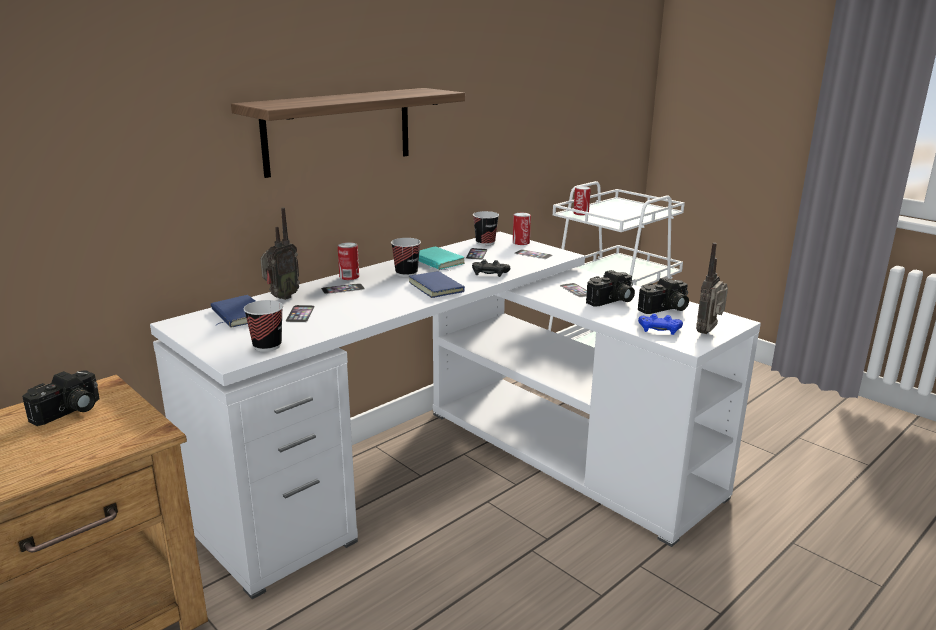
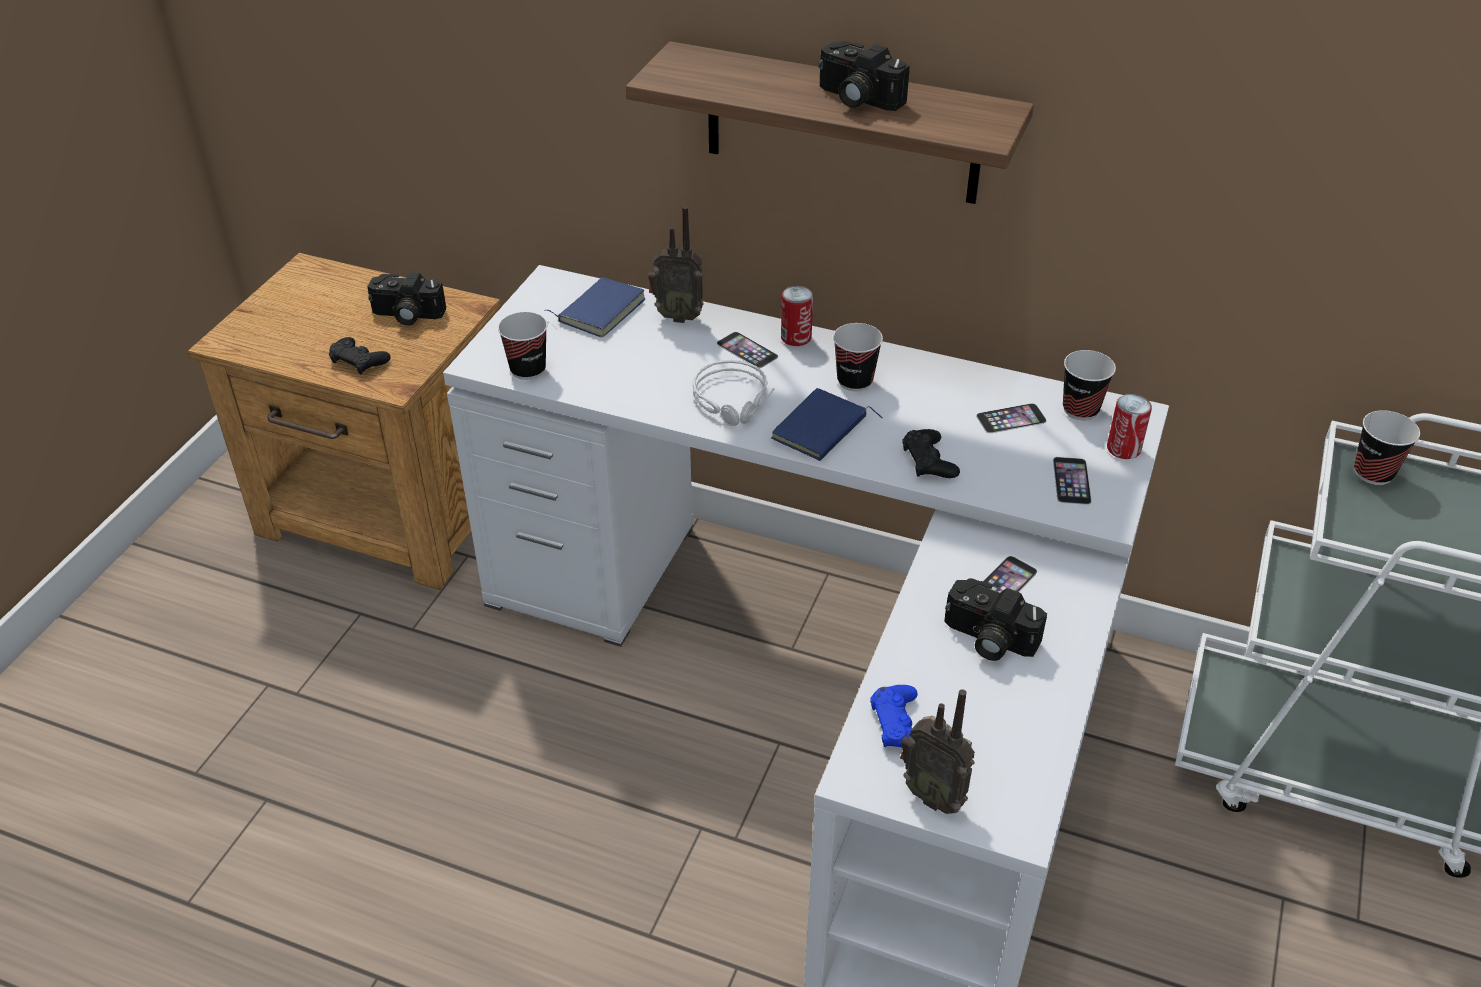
camera: 65 degrees right, 20 degrees up
(93, 443) = (359, 361): none -> black game controller
(300, 314) = (637, 352): phone -> none
(384, 300) = (734, 400): none -> grey headphones
(435, 261) = (932, 390): turquoise book -> none
(581, 213) = (1373, 473): can -> cup
(665, 309) = (1003, 717): camera -> camera (856, 98)
(709, 332) = (934, 795): radio -> radio turned 150 degrees counterclockwise

